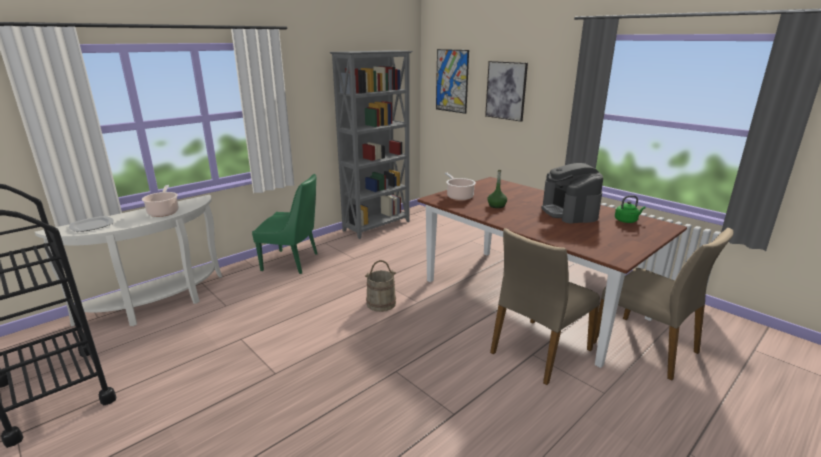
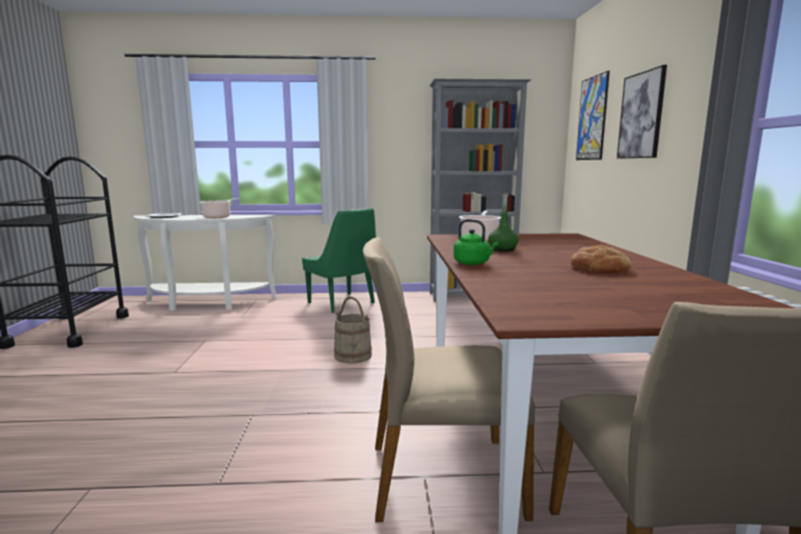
camera: 40 degrees right, 10 degrees down
(569, 212) = (599, 268): coffee machine -> bread
(627, 221) = (691, 291): green kettle -> green kettle (473, 263)

